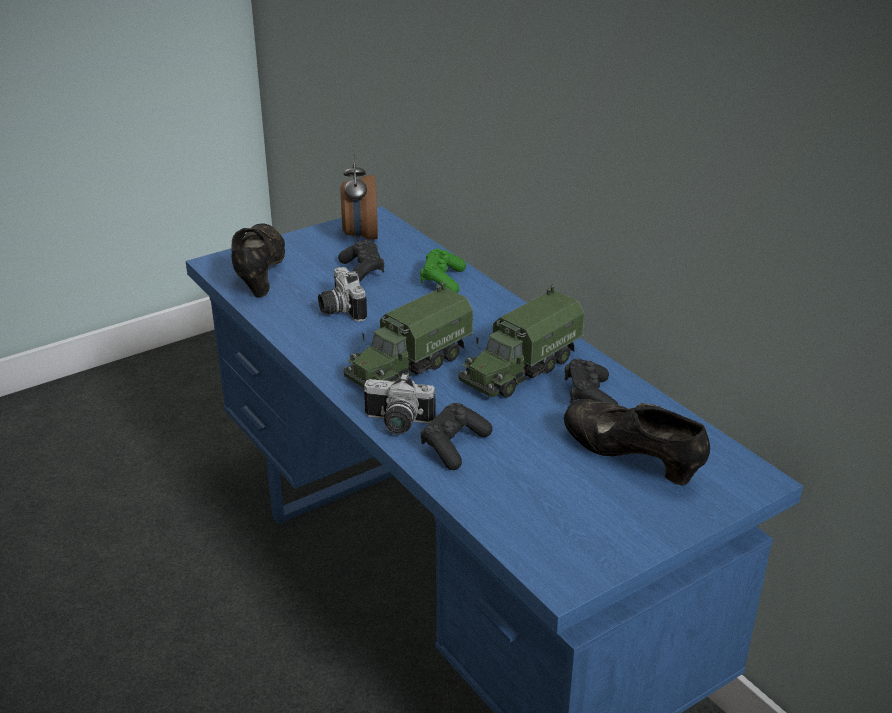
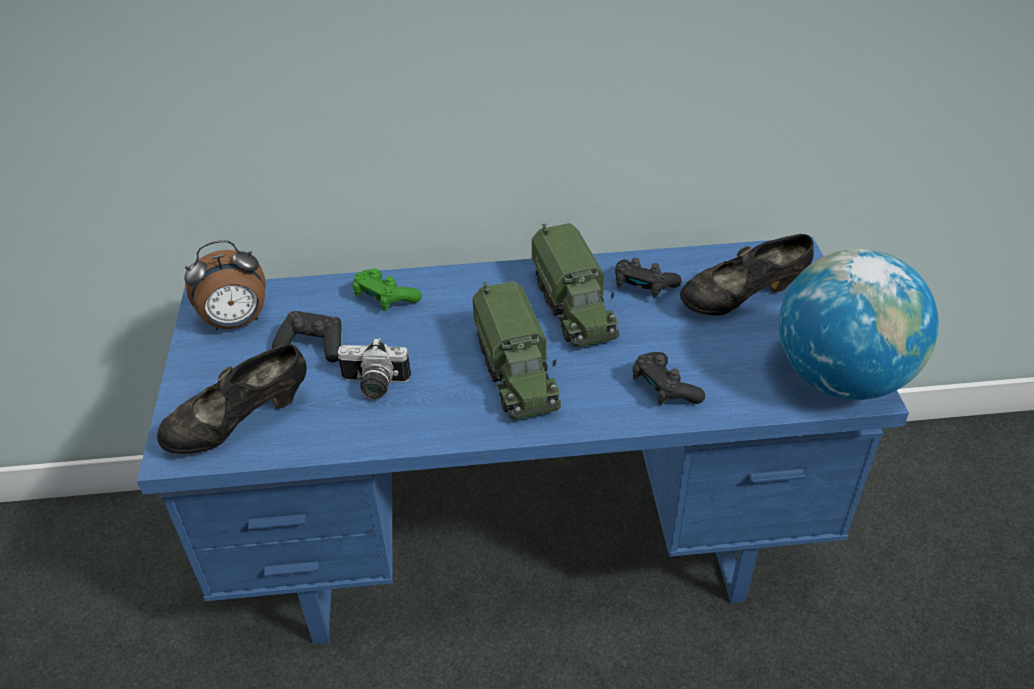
camera: 60 degrees left, 10 degrees up
(260, 275) = (240, 424): black shoe -> black shoe turned 60 degrees counterclockwise
(360, 237) = (236, 322): alarm clock -> alarm clock turned 45 degrees counterclockwise
(397, 424) = (608, 413): camera -> none
(569, 554) = (840, 378): none -> globe

